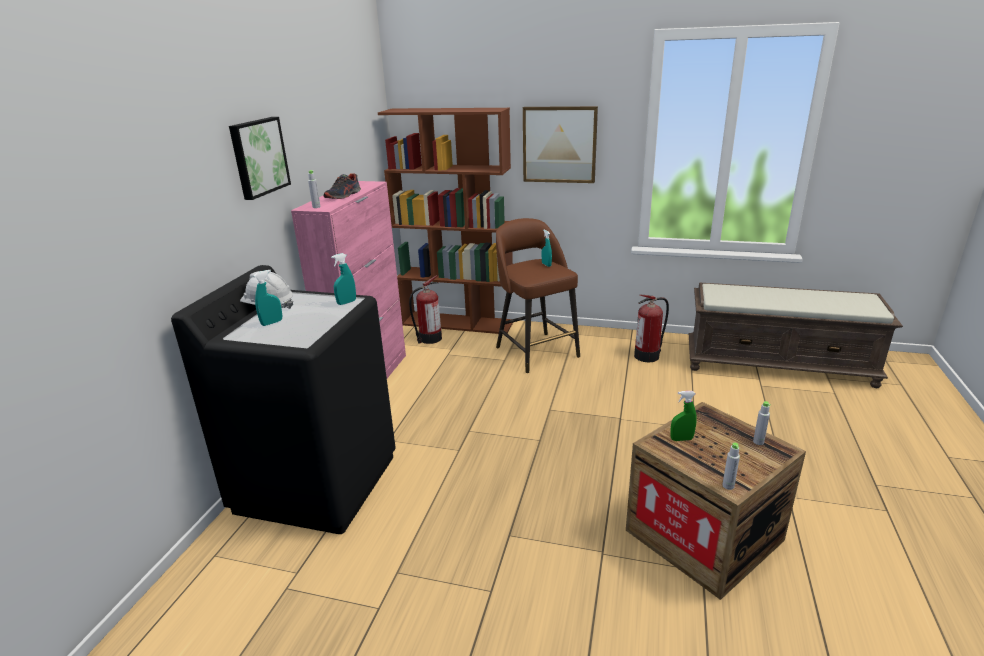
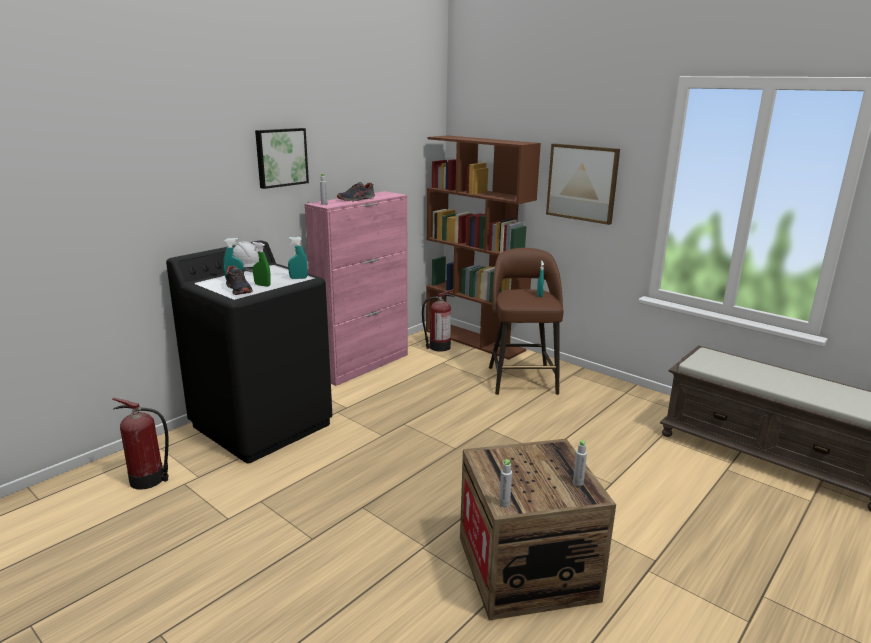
camera: 25 degrees right, 5 degrees down
(296, 334) = (239, 290): none -> shoe
(648, 356) = (628, 411): fire extinguisher -> fire extinguisher (149, 479)
(681, 439) = (508, 459): green spray bottle -> green spray bottle (262, 285)

